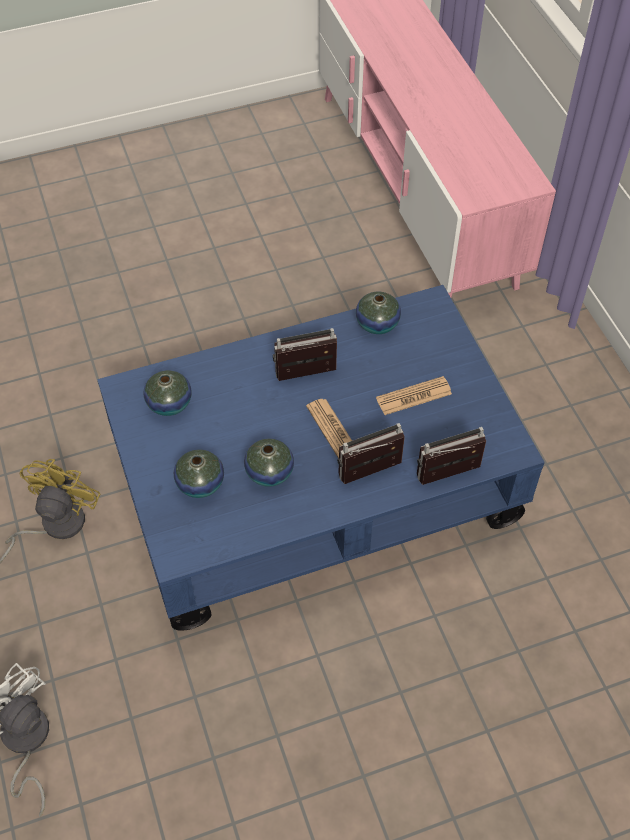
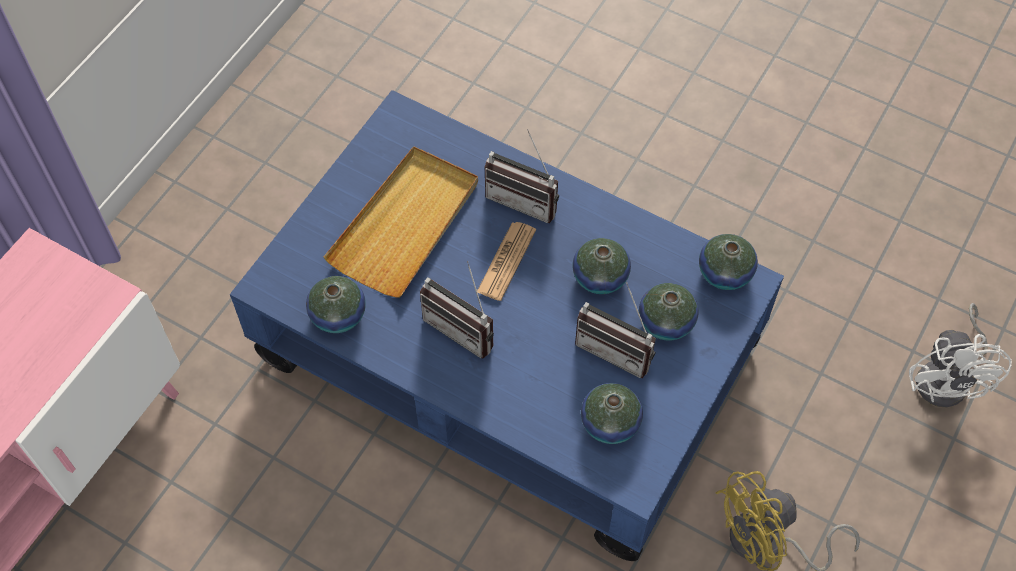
camera: 130 degrees left, 5 degrees up
(198, 547) = (725, 273): none -> vase
(414, 396) = (406, 224): newspaper -> beige tray
(450, 477) = (472, 142): radio -> radio (618, 348)

